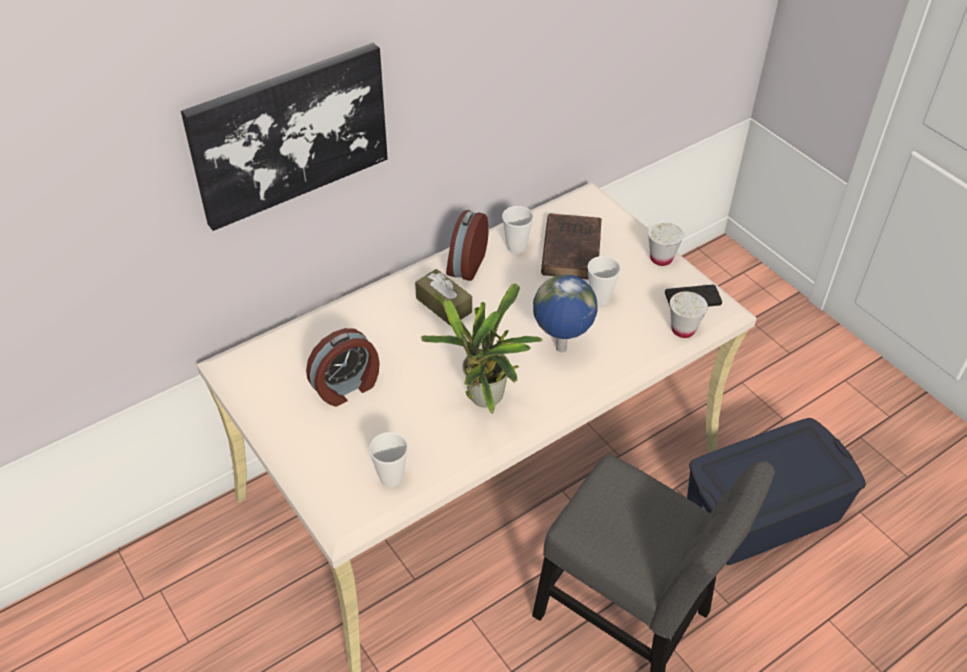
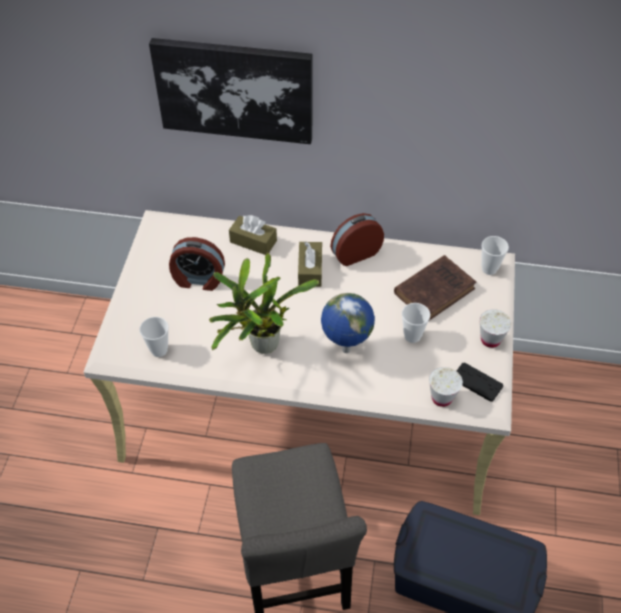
camera: 45 degrees right, 5 degrees up
(357, 316) = (253, 241): none -> brown tissue box
(516, 247) = (401, 264): cup -> cup (489, 269)

